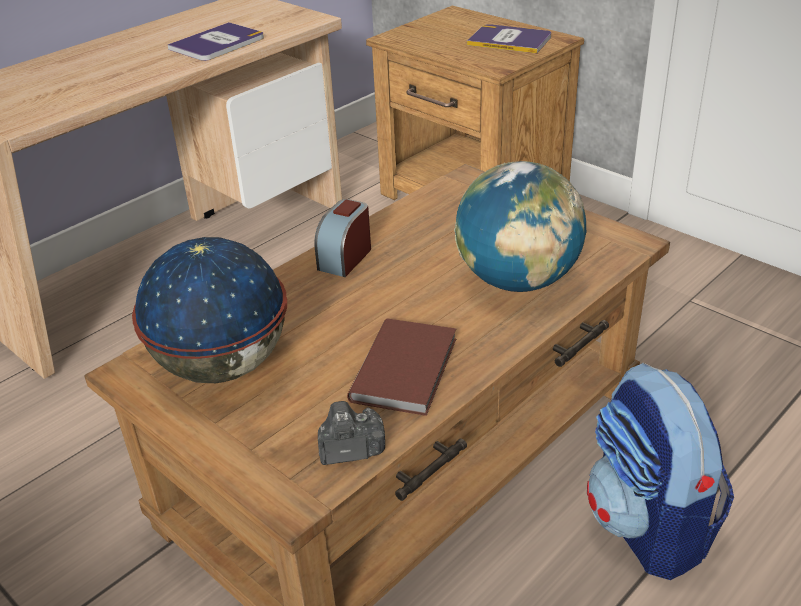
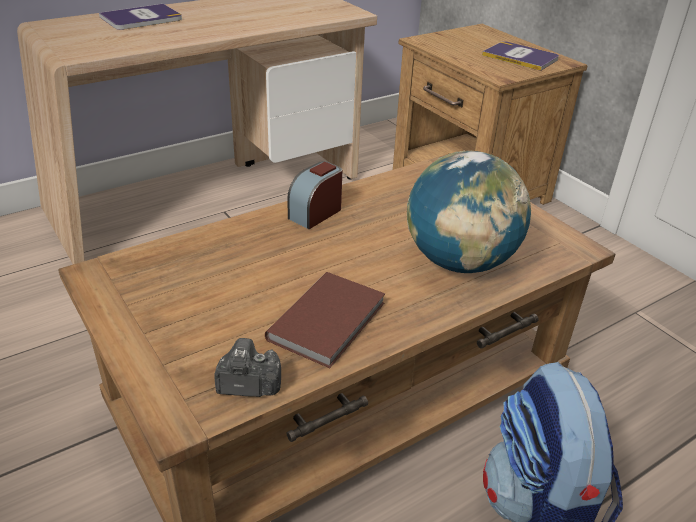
camera: 10 degrees right, 0 degrees up
(218, 43) = (267, 20): book -> book (141, 18)
(222, 367) = (172, 285): globe -> none

